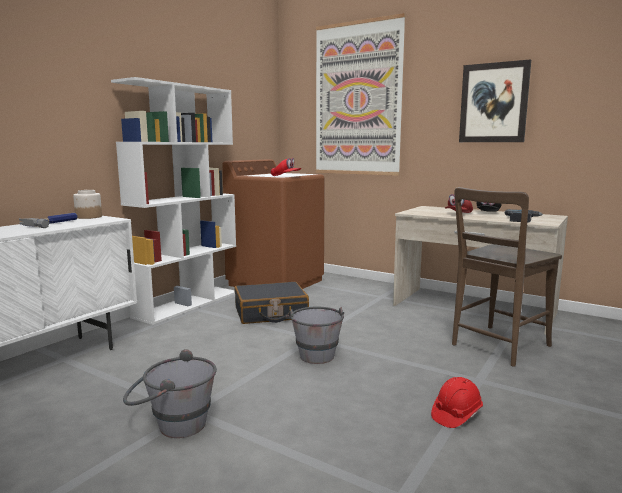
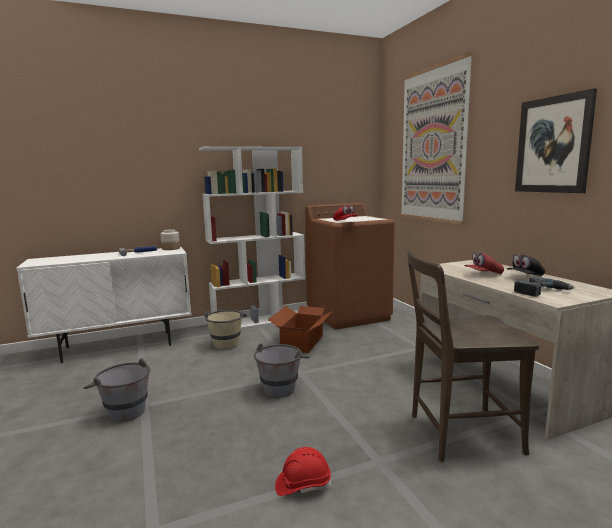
camera: 35 degrees right, 0 degrees up
(183, 331) = (226, 342): none -> beige bucket
(271, 313) = (303, 342): black suitcase -> cardboard box

